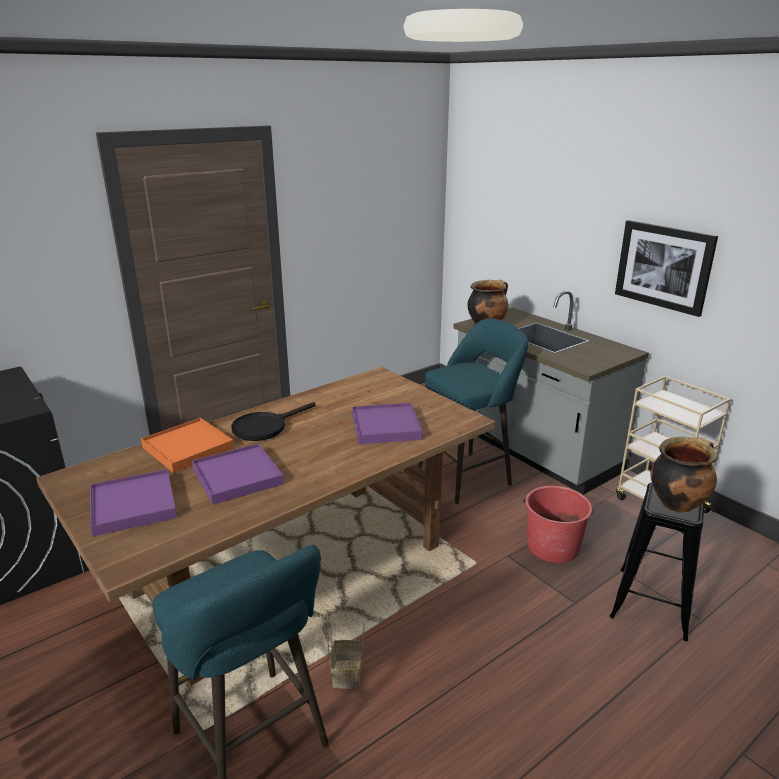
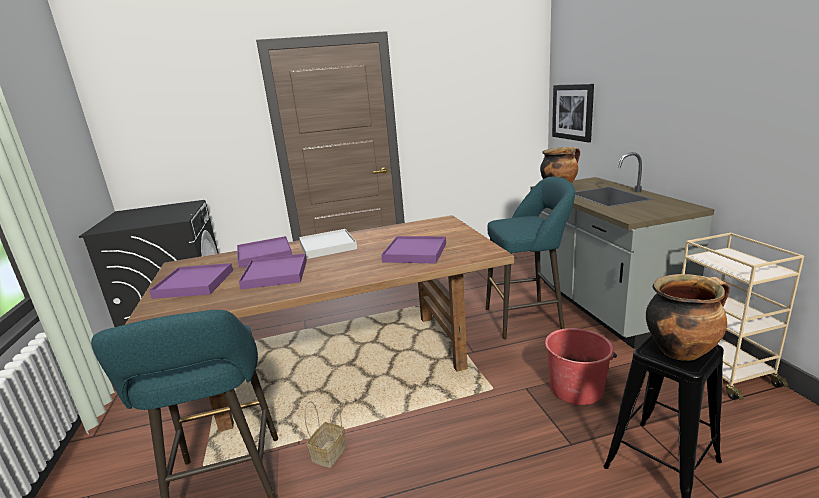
camera: 25 degrees right, 5 degrees down
(187, 448) = (264, 254): orange tray -> purple tray
(265, 427) = (327, 246): black frying pan -> white tray
(664, 266) = (729, 116): picture -> picture (573, 112)

